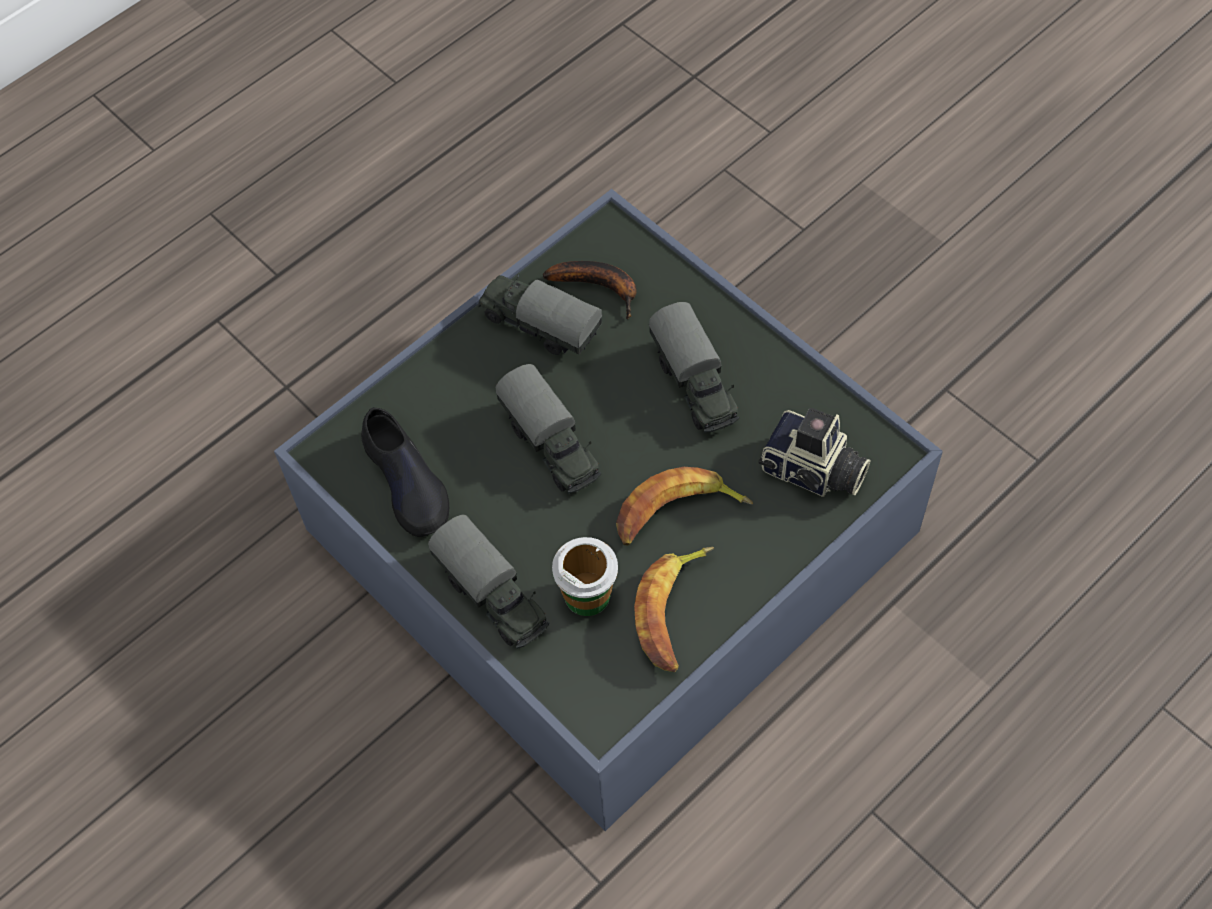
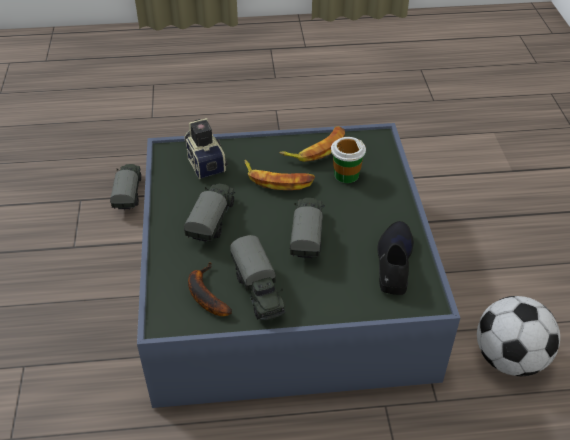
camera: 145 degrees left, 15 degrees down
(237, 627) = (509, 359): none -> football
(493, 596) = (389, 196): toy truck -> toy truck (129, 194)

